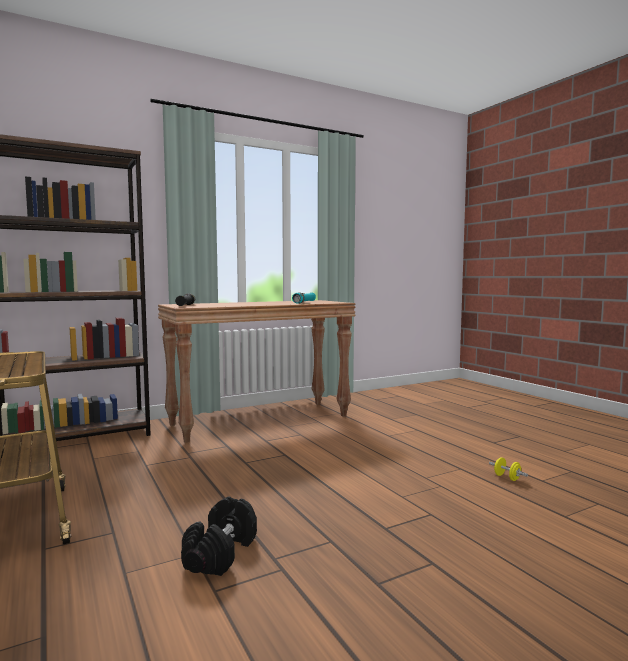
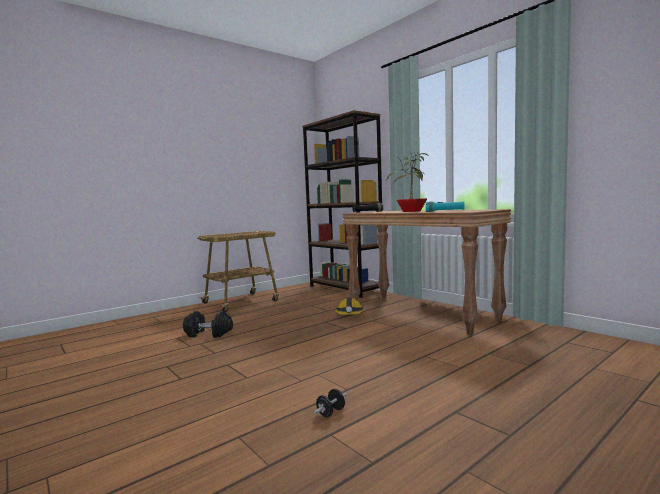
camera: 80 degrees right, 0 degrees up
(230, 448) = (350, 315): none -> hard hat
(259, 303) = (411, 211): none -> potted plant
(507, 478) = (331, 412): yellow dumbbell -> black dumbbell

